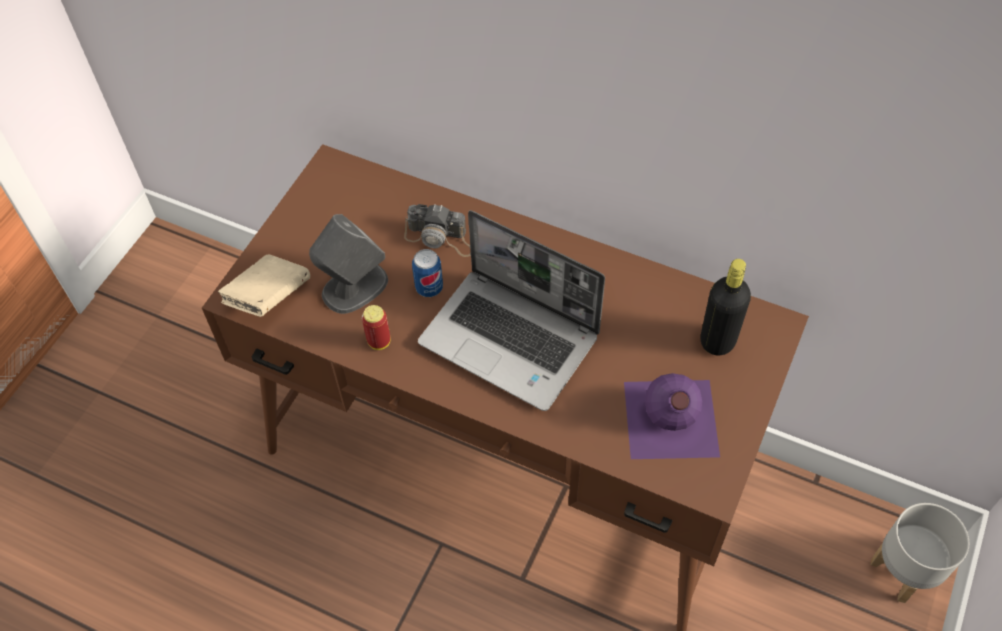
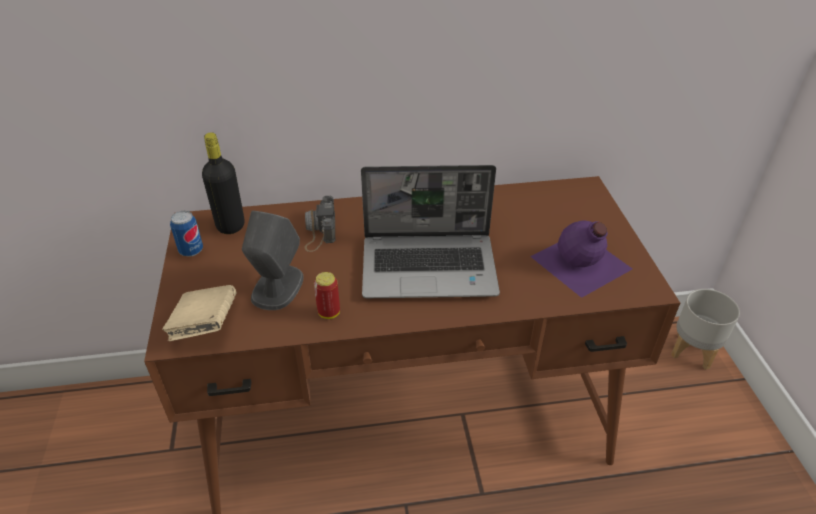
camera: 35 degrees left, 15 degrees down
(429, 288) = (339, 263): can -> can (191, 251)
(440, 238) = (320, 231): camera -> camera turned 105 degrees clockwise
(717, 341) = (562, 209): black bottle -> black bottle (230, 225)

